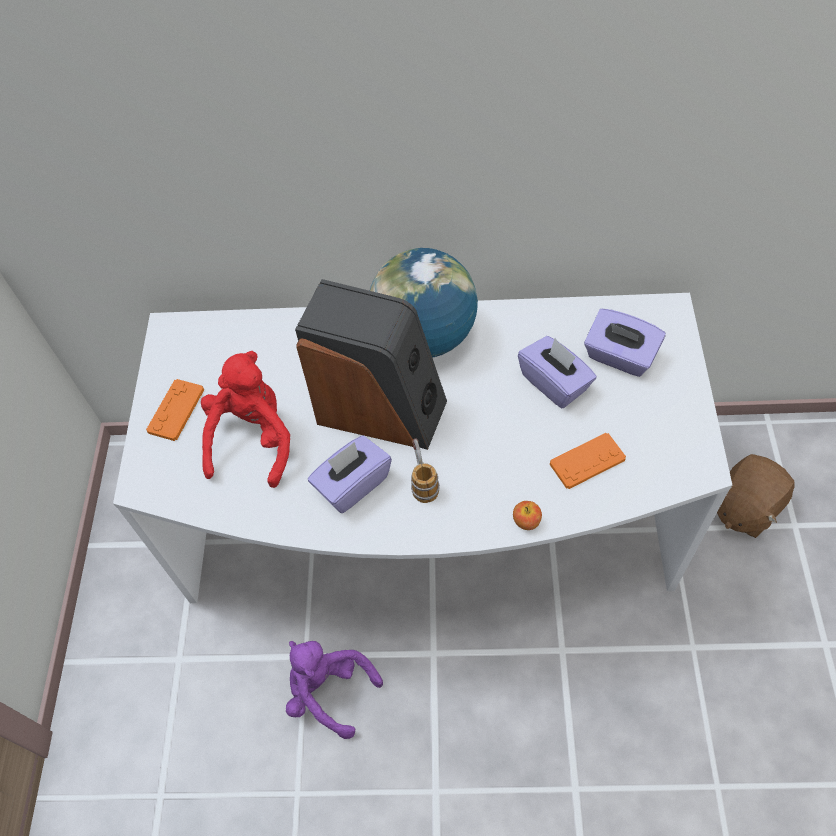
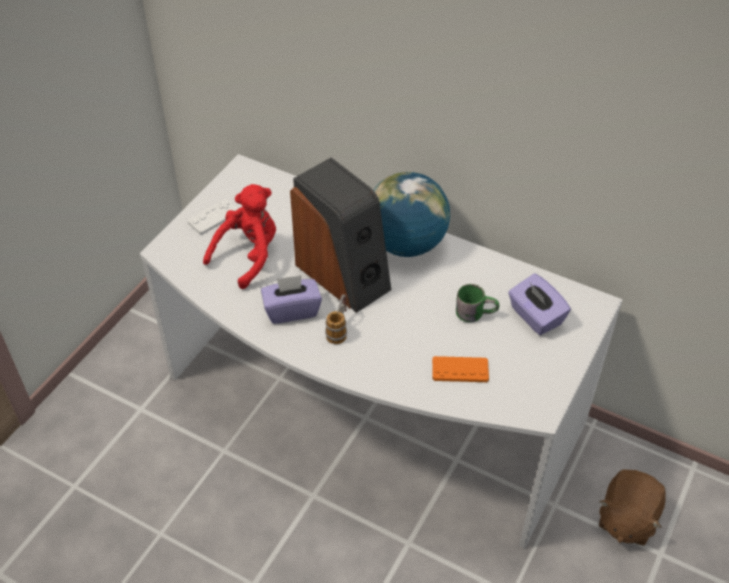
camera: 25 degrees right, 10 degrees down
(176, 410) = (213, 217): orange game controller -> white game controller
(329, 691) = (224, 481): purple plush toy -> none
(526, 521) = (389, 385): apple -> none
(554, 383) = (475, 312): purple tissue box -> green mug
(744, 507) = (626, 519): brown plush toy -> brown plush toy turned 45 degrees counterclockwise

